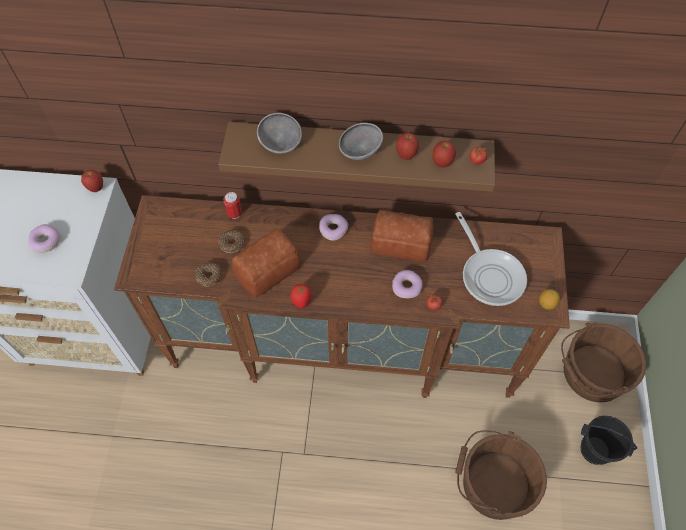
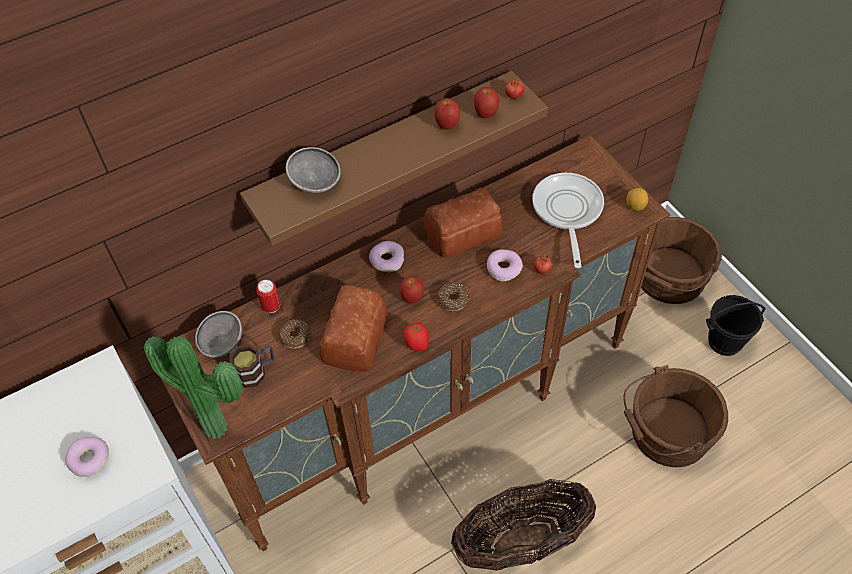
camera: 35 degrees left, 5 degrees down
(96, 188) = (99, 369): apple -> apple (412, 299)
(141, 270) = (218, 424): none -> potted plant
(190, 250) = (256, 371): none -> mug
(209, 276) = (300, 383): donut -> donut (453, 300)
(330, 480) = (521, 541): none -> basket
(359, 150) = (399, 146): grey bowl -> grey bowl (221, 343)
(490, 275) = (567, 212): frying pan -> frying pan turned 120 degrees counterclockwise

